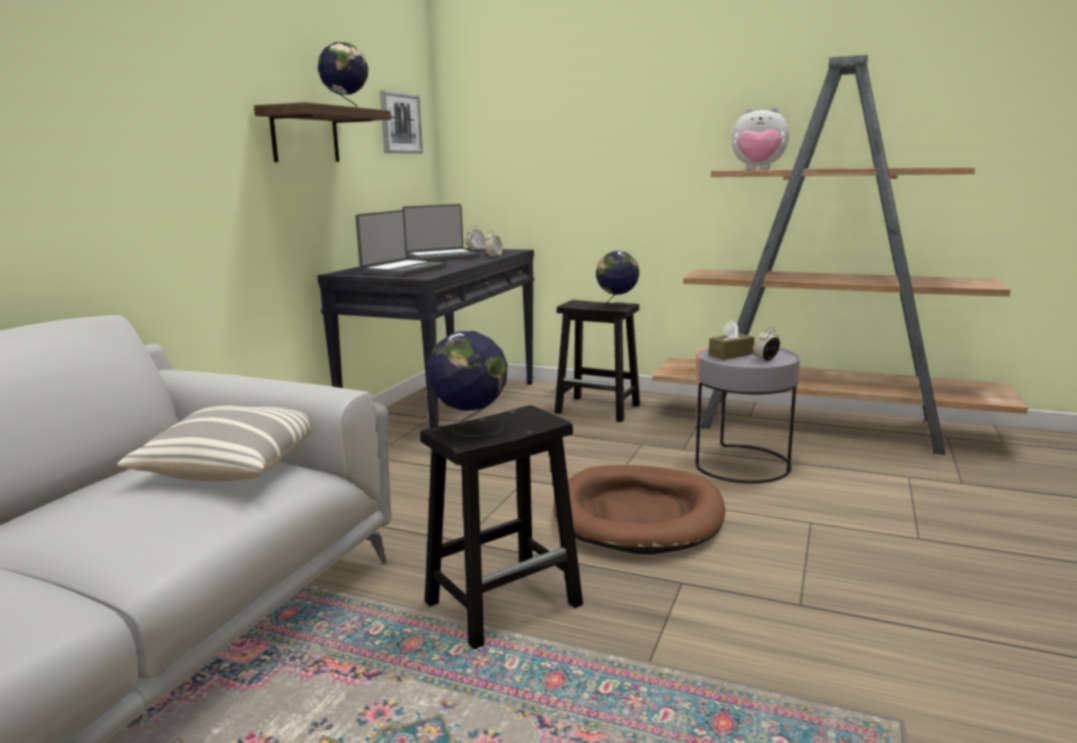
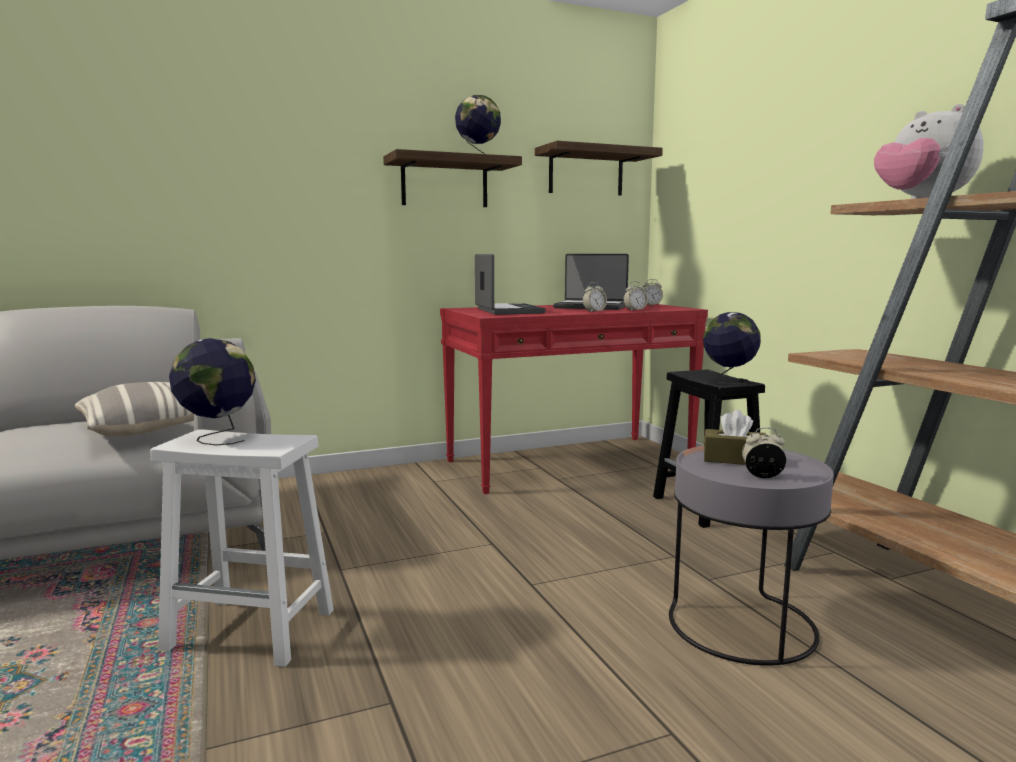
camera: 45 degrees right, 5 degrees down
(400, 123) = (586, 172): picture -> shelf
(403, 270) = (507, 311): laptop -> laptop turned 90 degrees counterclockwise
(445, 407) = (570, 462): black console table -> red console table
(474, 261) = (594, 311): none -> alarm clock
(505, 602) = (253, 630): black stool -> white stool
(639, 515) = (508, 620): brown dog bed -> none

